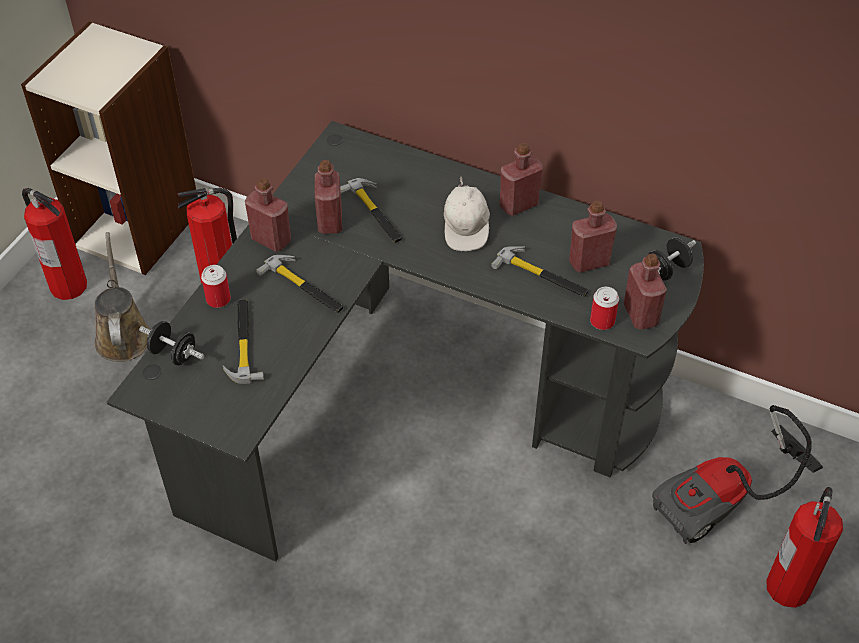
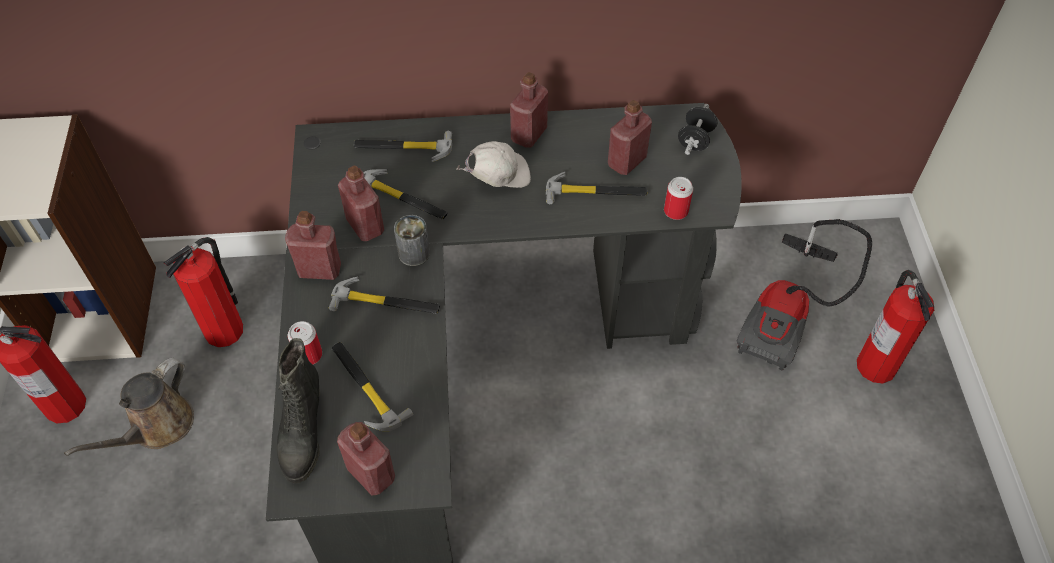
camera: 30 degrees left, 5 degrees up
(123, 334) = (157, 427): brown watering can -> brown watering can turned 105 degrees counterclockwise
(173, 354) = (302, 433): black dumbbell -> black boot
(353, 259) = (414, 253): none -> can
(404, 173) = (403, 148): none -> hammer
(466, 228) = (498, 177): white cap -> white cap turned 75 degrees counterclockwise
(640, 315) = (702, 190): red bottle -> red bottle (371, 473)

